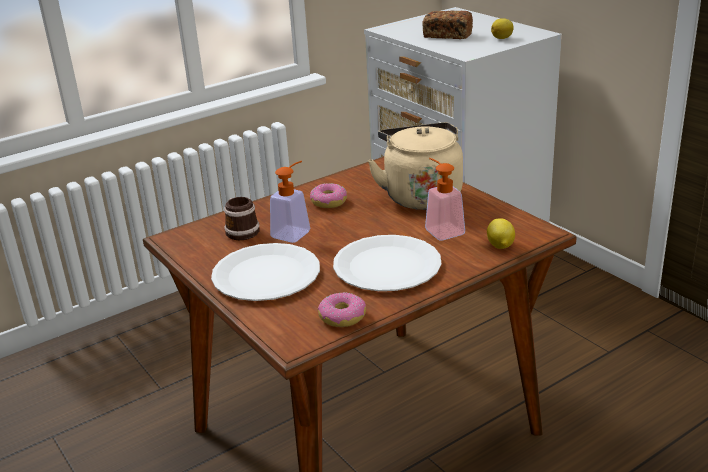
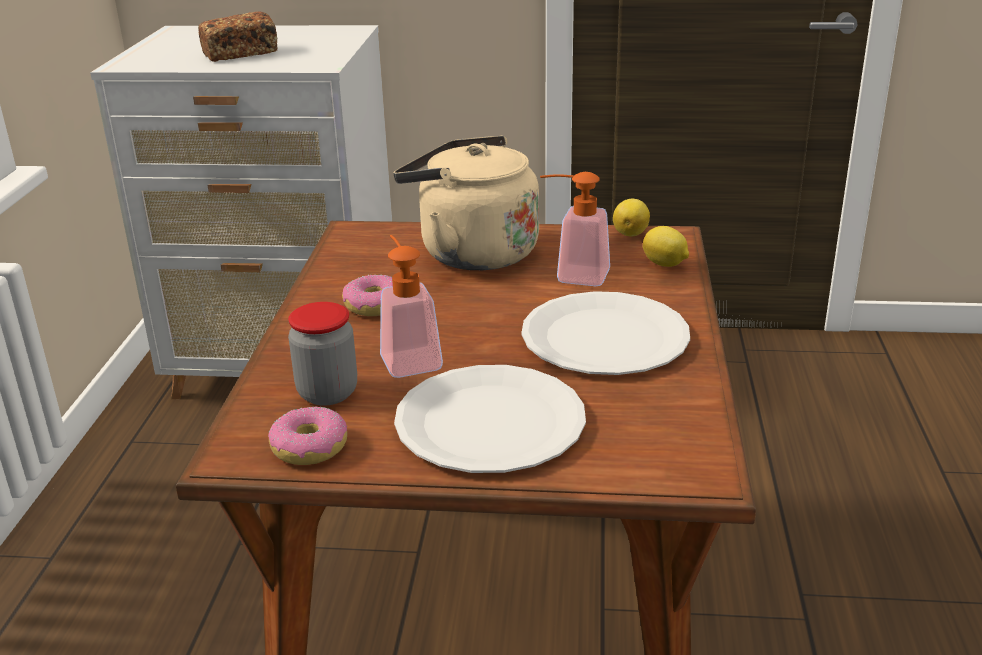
camera: 50 degrees left, 0 degrees up
(240, 230) = (327, 393): mug -> jar
(342, 317) = (685, 414): donut -> donut (309, 448)
(502, 38) = (321, 42): lemon -> lemon (631, 233)

